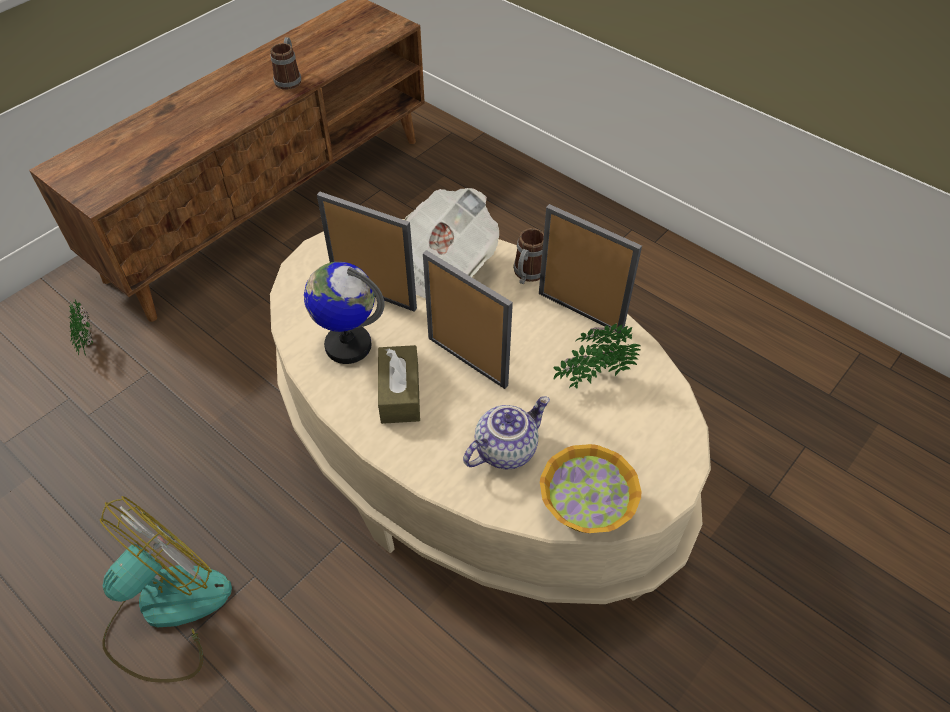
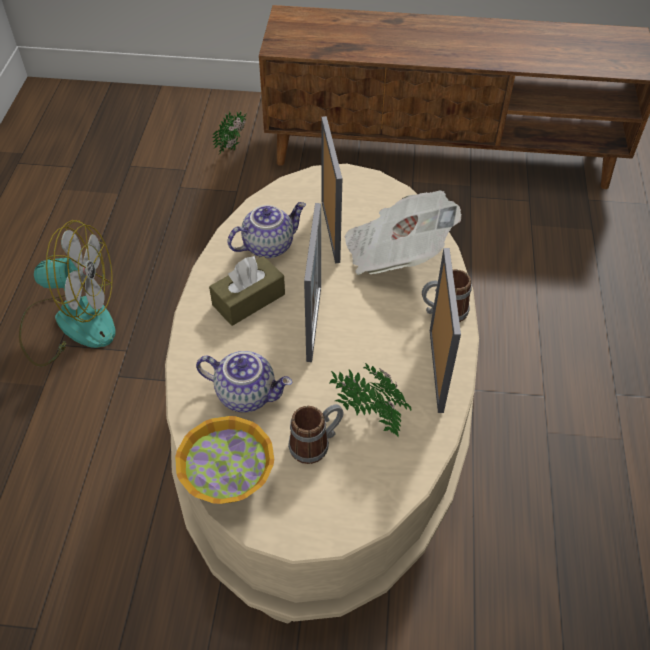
camera: 55 degrees right, 0 degrees up
(289, 79) = (499, 54): mug -> mug (316, 443)
(348, 345) = (268, 245): globe -> teapot

